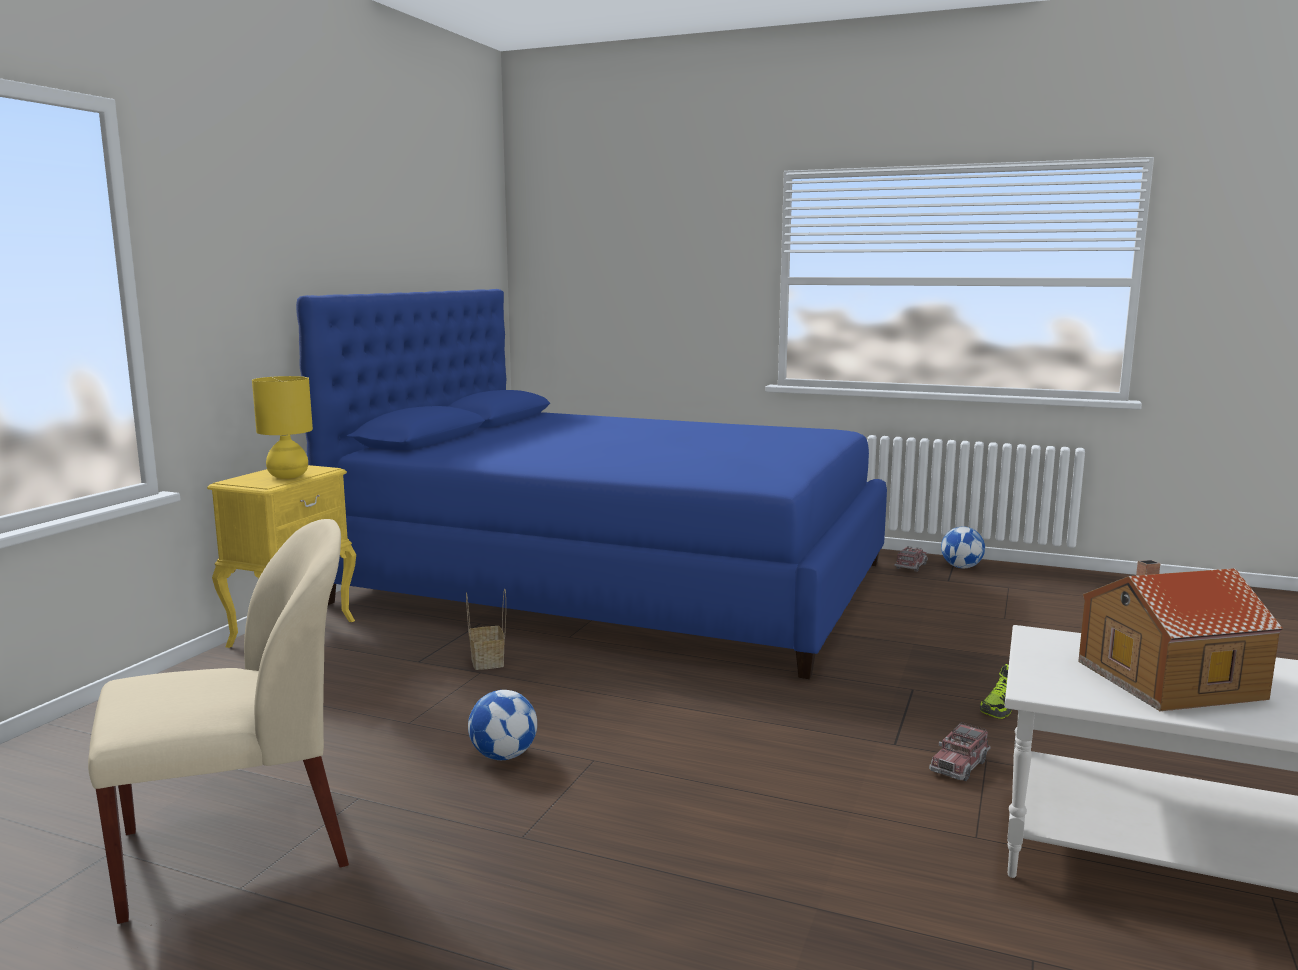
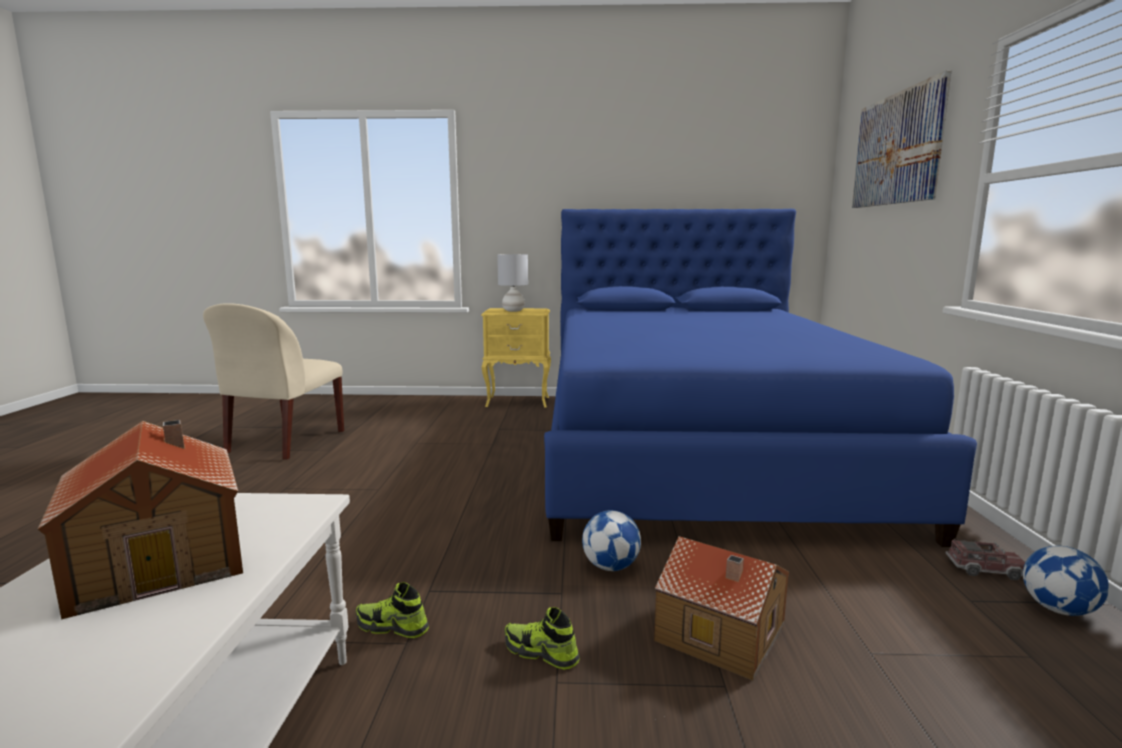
camera: 70 degrees right, 0 degrees up
(241, 848) = (284, 443): beige chair -> beige chair turned 60 degrees clockwise
(289, 476) = (513, 311): yellow table lamp -> grey table lamp
(488, 661) = (509, 442): basket -> none
(503, 755) = (380, 468): football -> football (611, 566)
(645, 237) = (897, 149): none -> picture
(959, 765) = (392, 627): toy truck -> shoe
(981, 649) = (721, 635): none -> toy house

